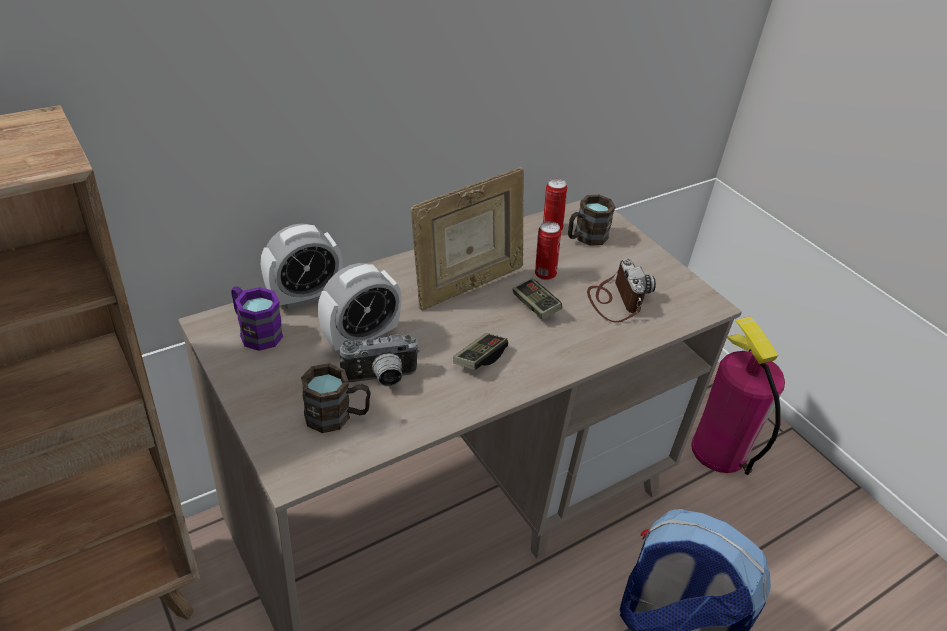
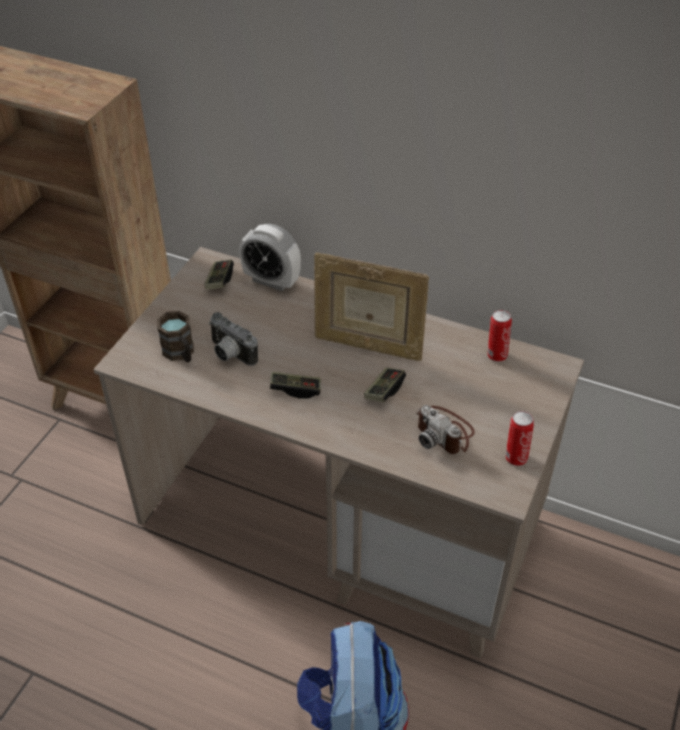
camera: 60 degrees right, 5 degrees up
(255, 331) = (219, 280): purple mug -> game controller
(360, 338) = (258, 326): alarm clock -> none
(543, 274) = (430, 377): can -> can (515, 457)
(585, 238) = (508, 379): brown mug -> none
(616, 300) = (444, 432): camera -> camera turned 90 degrees clockwise
(718, 451) = (582, 687): fire extinguisher -> none

